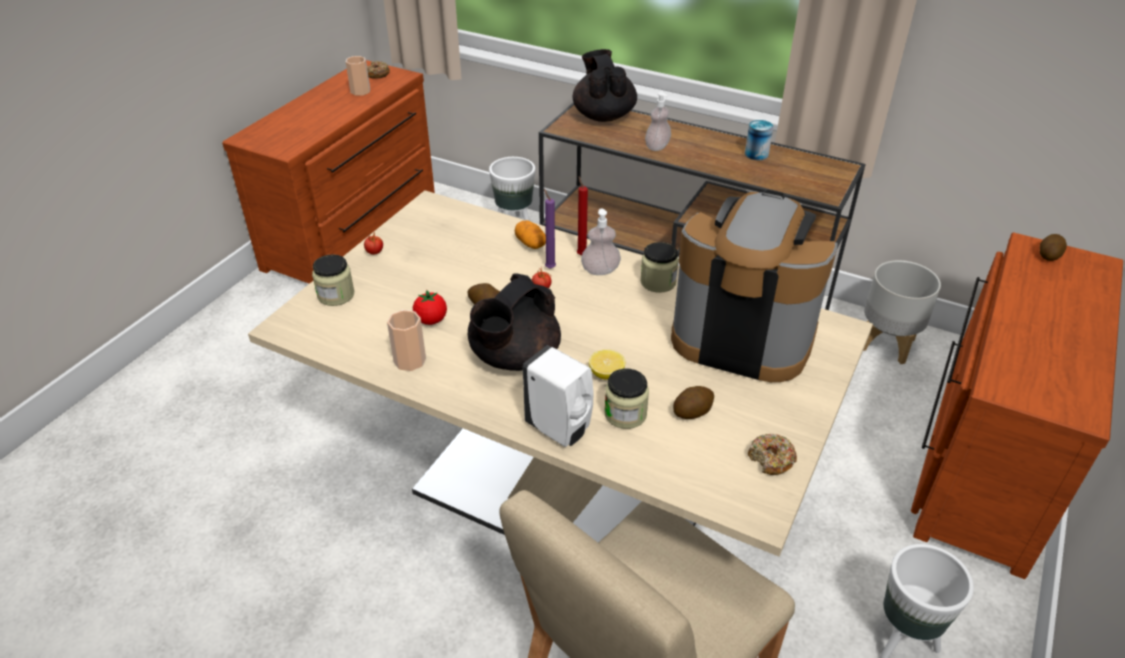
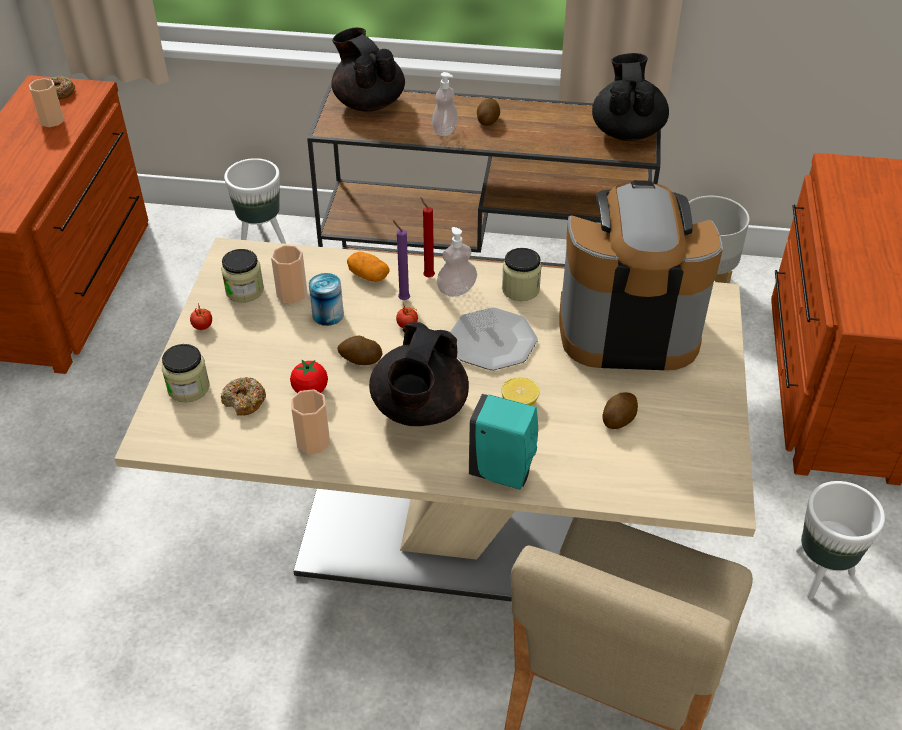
camera: 20 degrees left, 5 degrees up
(459, 243) = (292, 294): none -> cup
(560, 429) = (504, 472): white soap dispenser -> turquoise soap dispenser
(609, 318) = (492, 341): none -> plate
(625, 414) = (558, 439): jar -> jar (244, 290)
(756, 154) = (550, 118): can -> can (328, 315)
(771, 459) = (710, 447): donut -> donut (244, 401)
(823, 176) = (627, 131): none -> black teapot
(1049, 255) = (854, 171): potato -> potato (488, 120)

